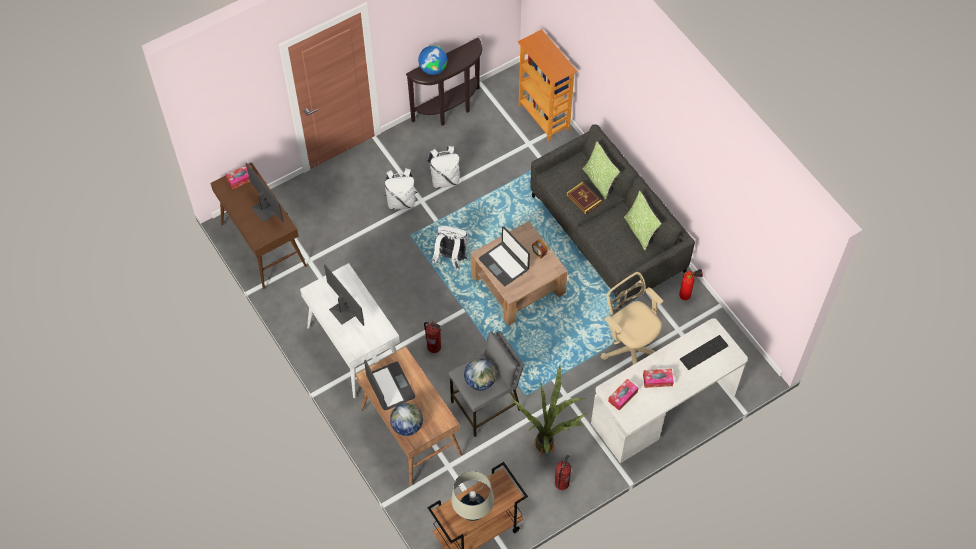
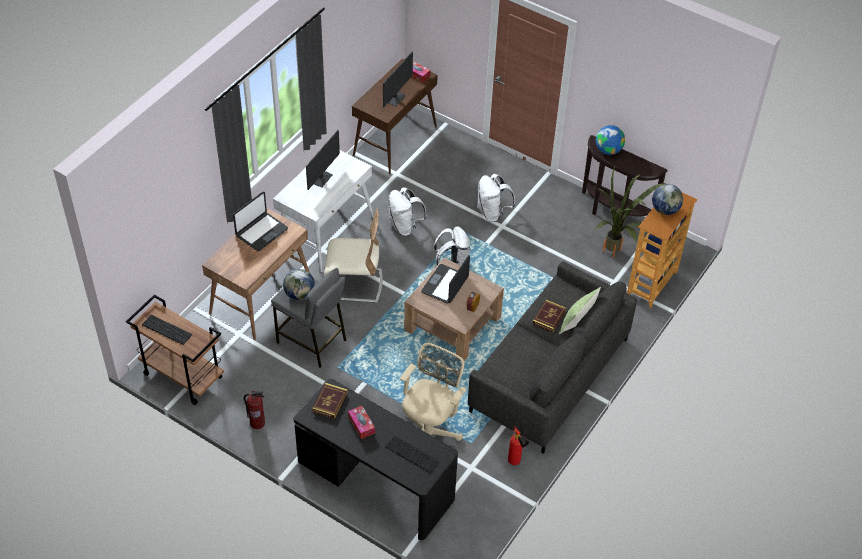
camera: 65 degrees right, 10 degrees down
(407, 426) = (228, 255): globe -> globe (665, 210)
(434, 346) = (354, 285): fire extinguisher -> beige chair
(445, 179) = (534, 234): white backpack -> white backpack (404, 226)
(473, 511) = (166, 330): beige table lamp -> keyboard
(550, 447) = (291, 402): potted plant -> potted plant (615, 254)
(622, 396) = (330, 402): tissue box -> book
(640, 231) = (538, 372): pillow -> none
(664, 409) = (375, 481): white desk -> black desk

